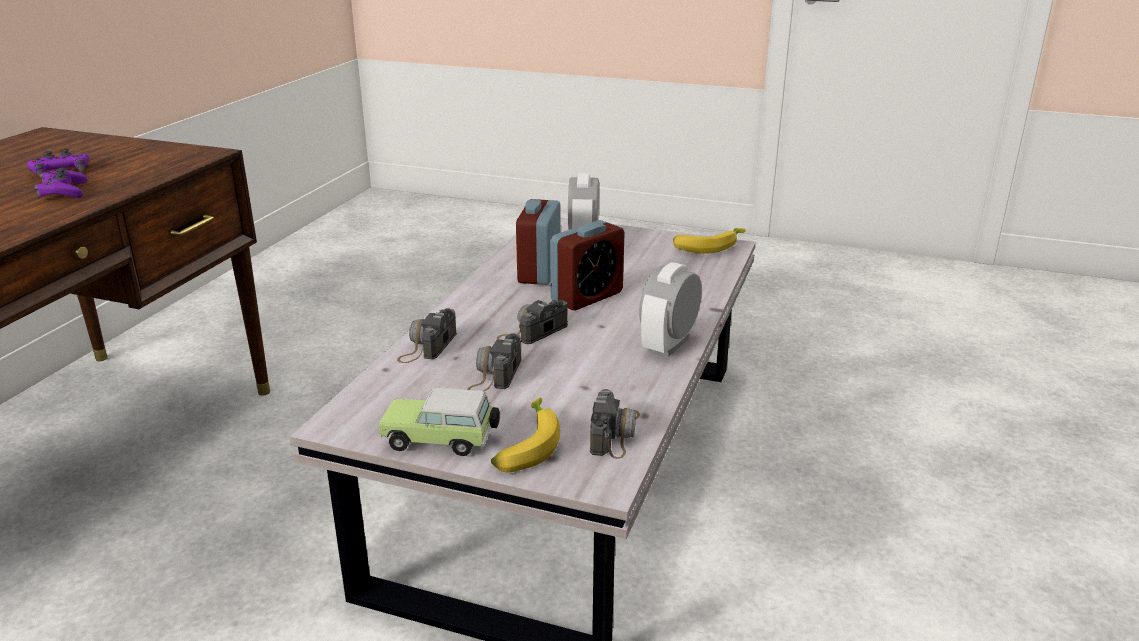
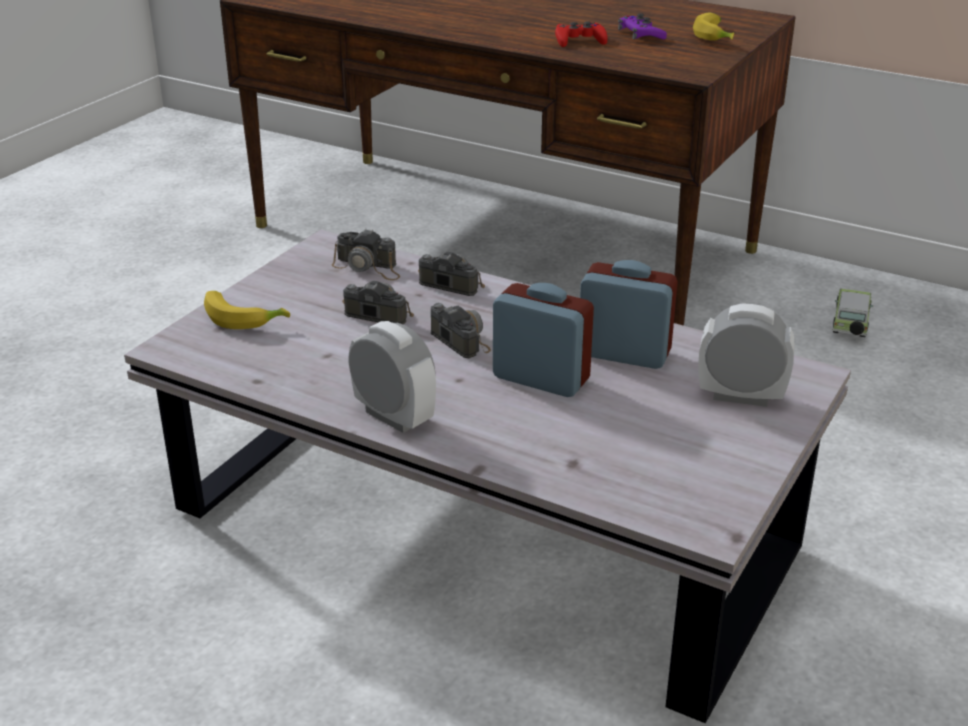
camera: 100 degrees right, 5 degrees up
(63, 192) = (579, 40): purple game controller -> red game controller
(442, 441) = (275, 284): toy car -> toy car (850, 325)
(587, 297) = (541, 378): alarm clock -> alarm clock turned 150 degrees clockwise
(615, 432) = (237, 362): camera -> camera (368, 267)
(707, 246) = (710, 505): banana -> banana (717, 37)

